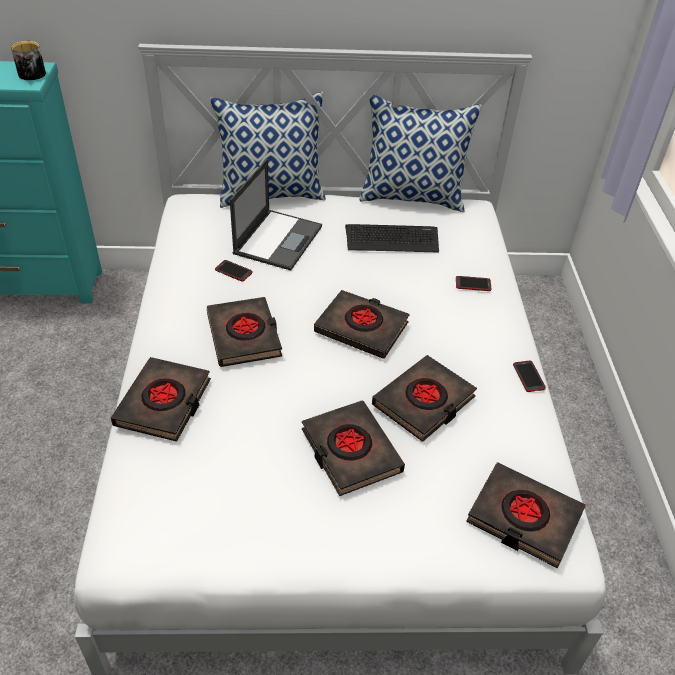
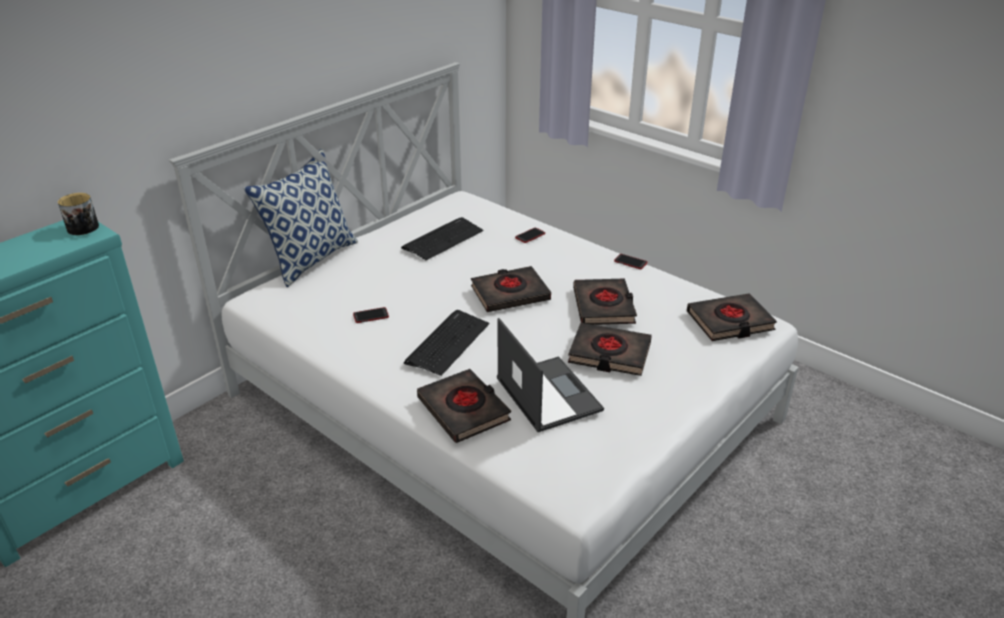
camera: 45 degrees left, 10 degrees down
(244, 336) = (447, 343): black book -> keyboard
(278, 239) = (367, 281): laptop -> laptop (547, 393)
(413, 197) = (413, 211): pillow -> none

